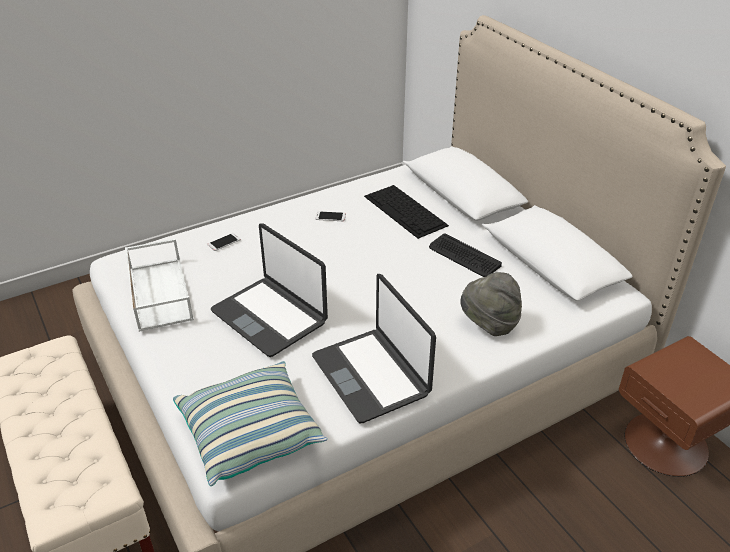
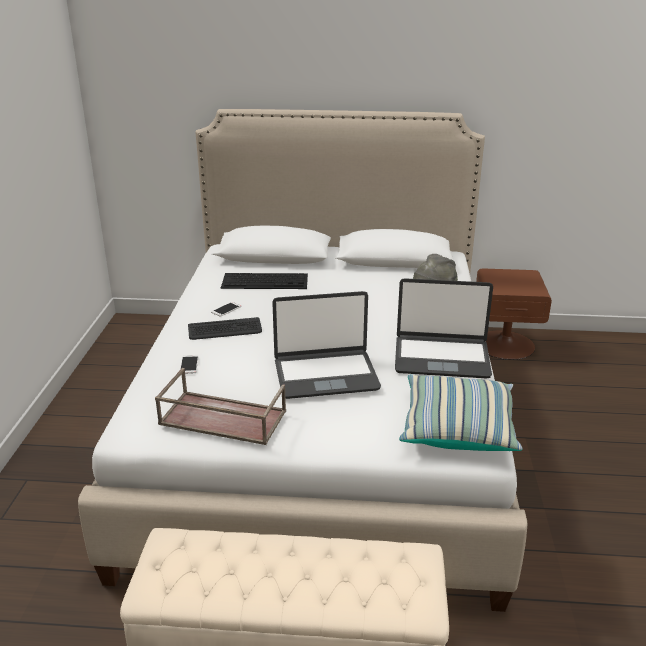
camera: 55 degrees left, 10 degrees down
(159, 293) = (221, 418): white tray -> brown tray
(464, 256) = (350, 282): keyboard -> keyboard (225, 330)

